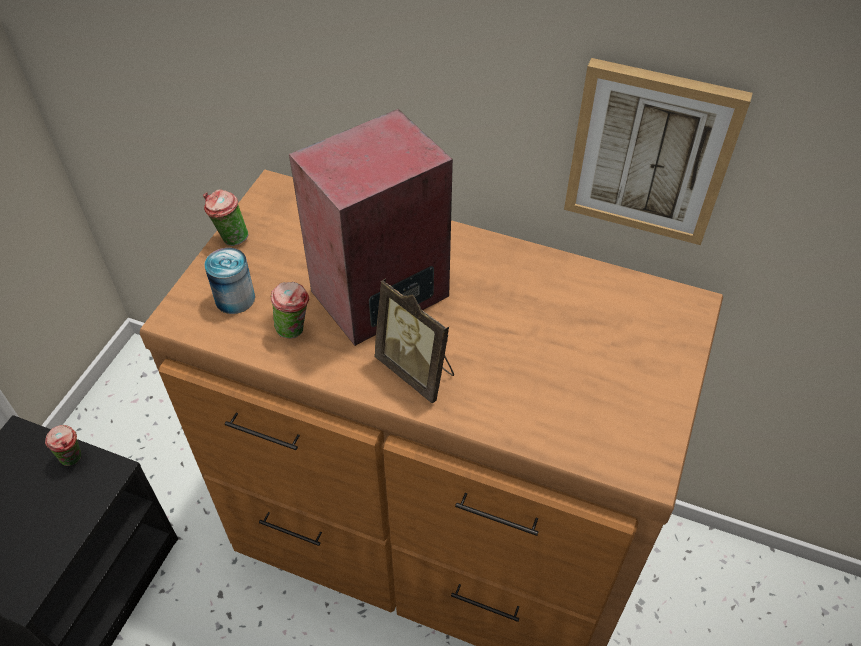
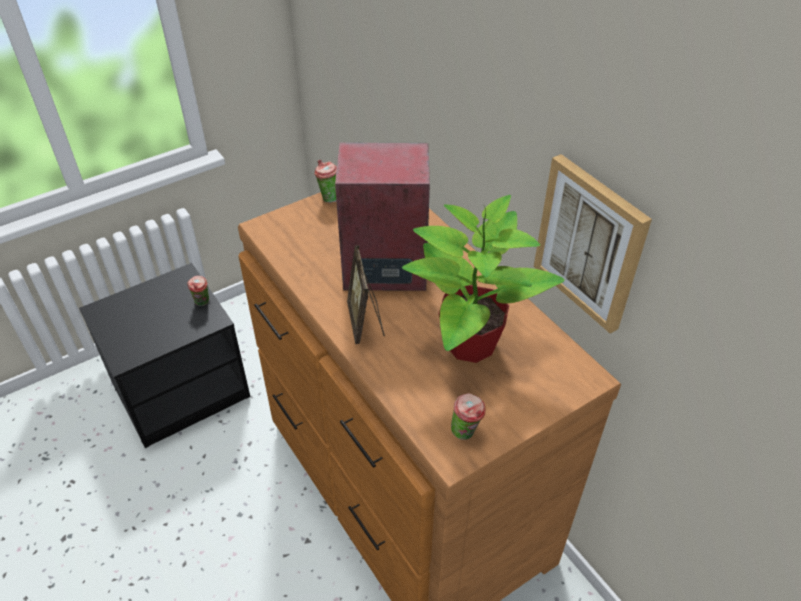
camera: 35 degrees right, 5 degrees down
(235, 298) = (301, 231): can -> none
(295, 330) = (318, 265): cup -> cup (466, 433)
(548, 333) = (468, 344): none -> potted plant

